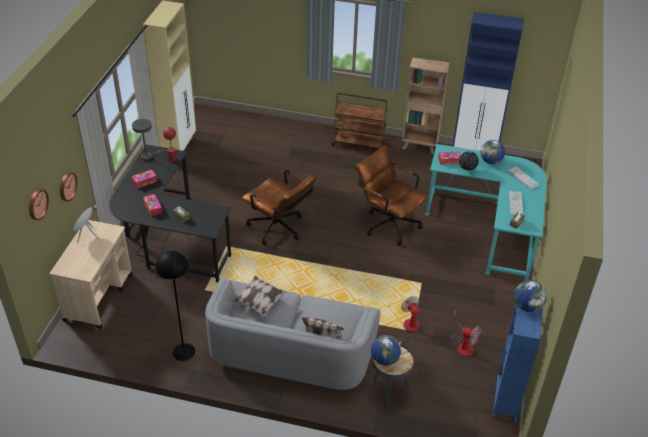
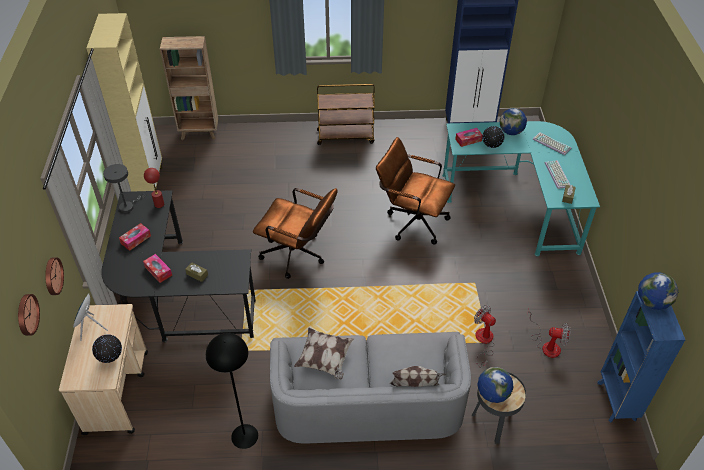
camera: 15 degrees left, 5 degrees up
(94, 260) = (111, 358): none -> globe
(420, 146) = (410, 126): brown bookcase -> brown bookcase (200, 133)

